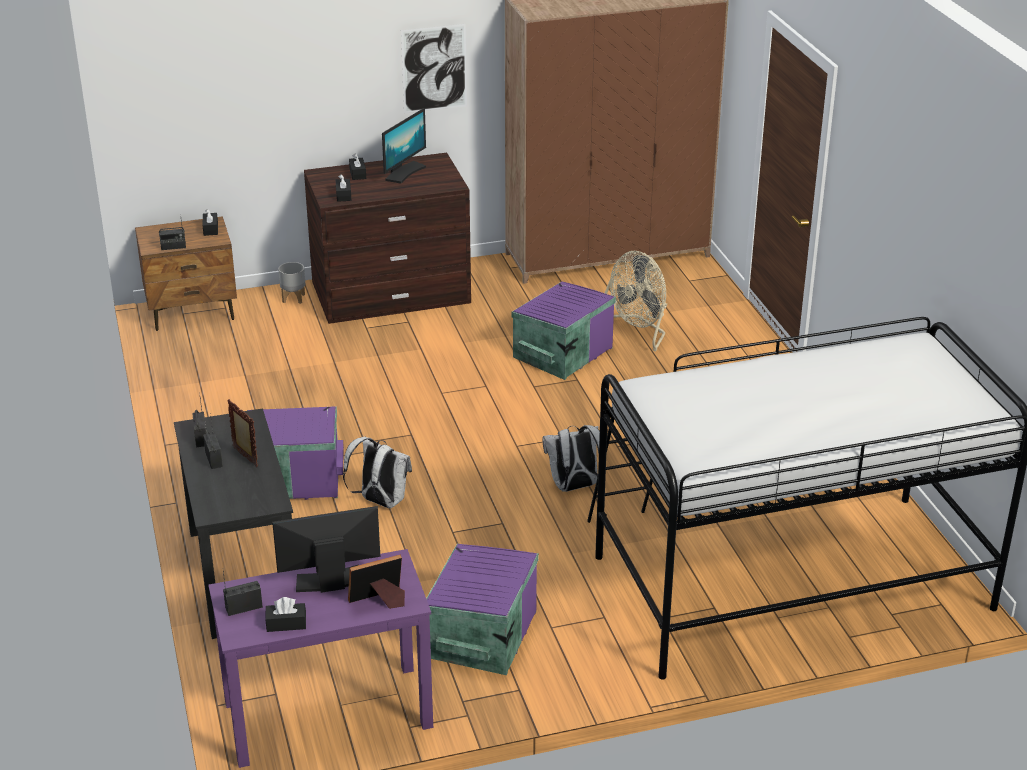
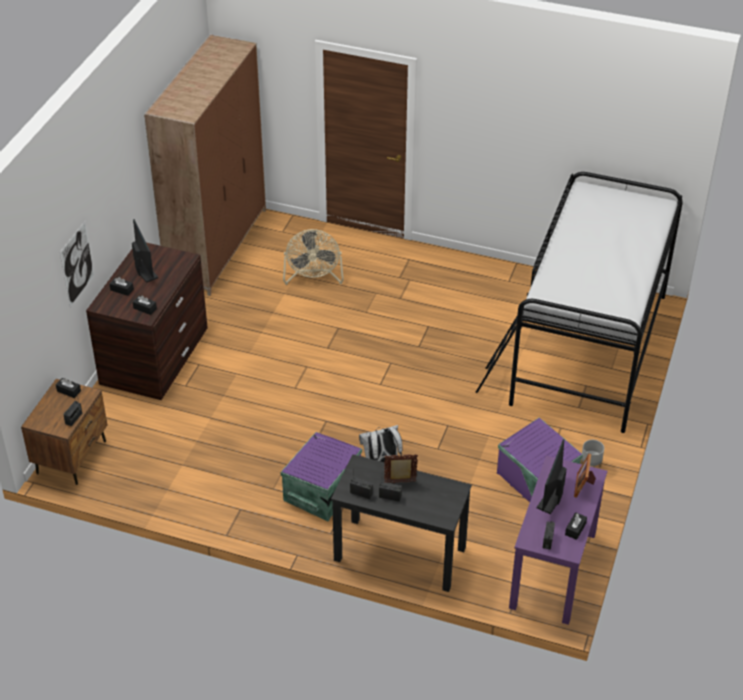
camera: 55 degrees left, 10 degrees up
(294, 298) = (111, 402): grey planter -> grey planter (590, 466)
(434, 68) = (123, 188): picture -> picture (77, 264)
(561, 352) = (303, 319): purple storage box -> none
(574, 487) = (440, 381): white backpack -> none

